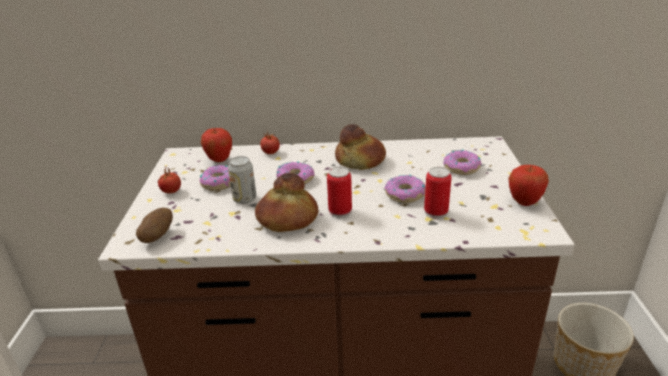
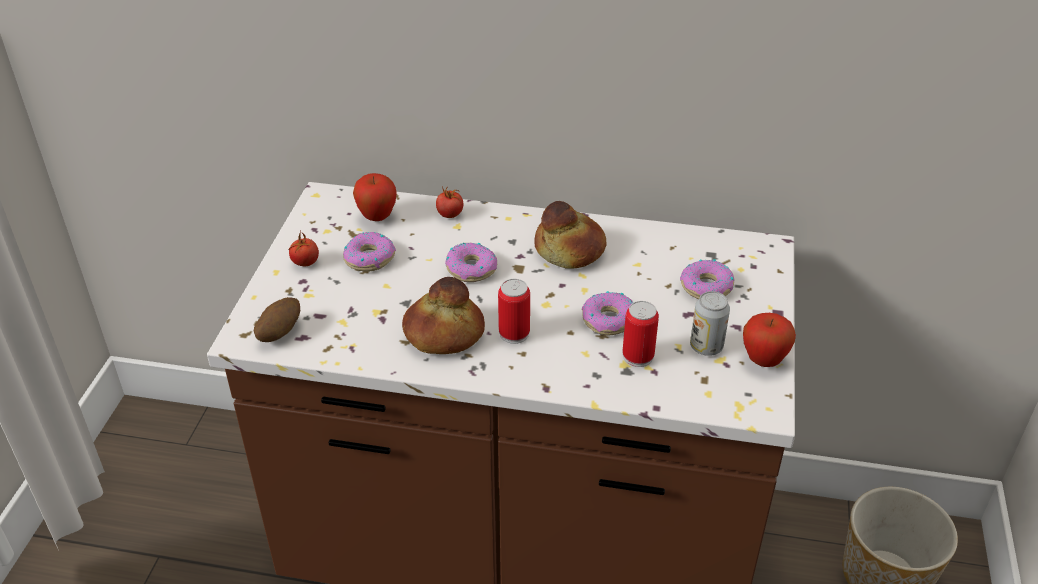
camera: 10 degrees right, 10 degrees up
(245, 199) = (397, 292): can -> can (706, 346)

